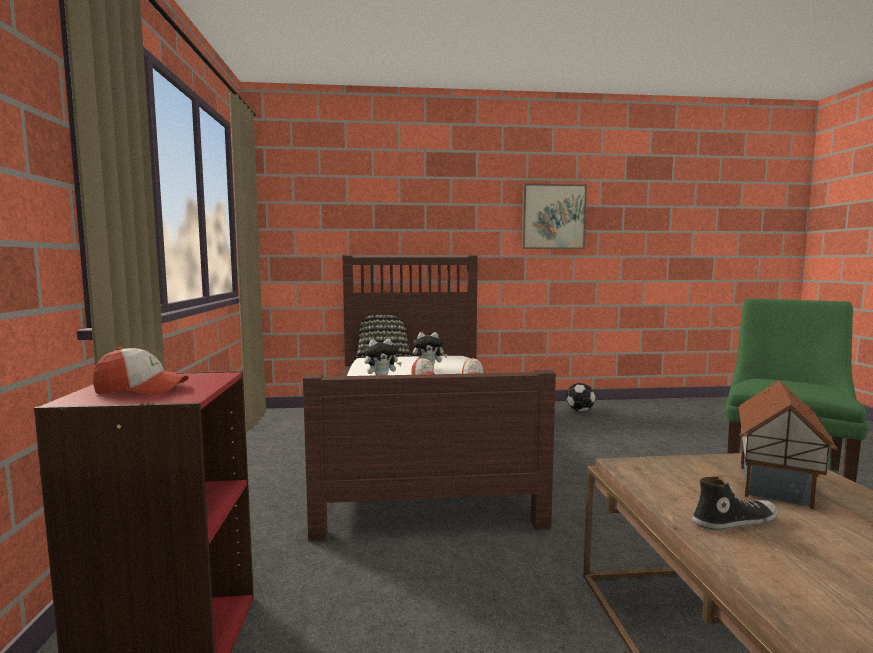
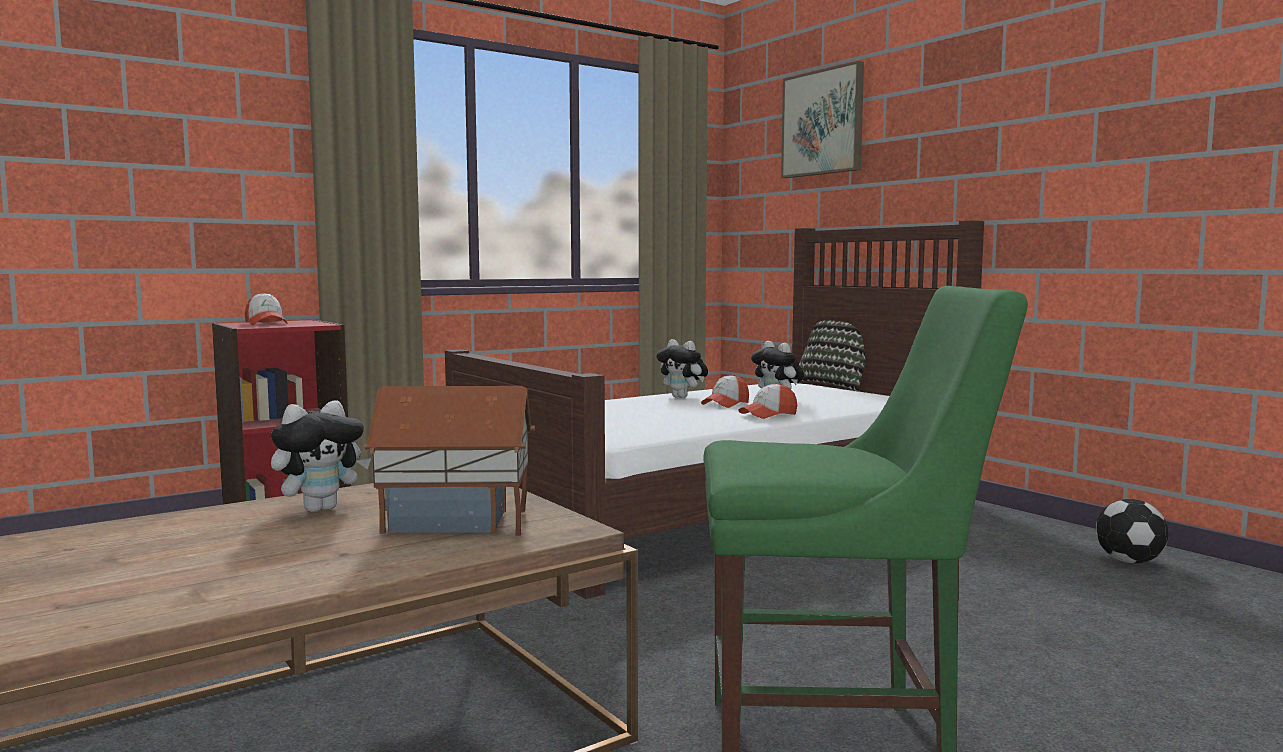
camera: 60 degrees right, 0 degrees up
(553, 217) = (1151, 127): picture -> picture (823, 123)
(734, 521) = (321, 508): shoe -> plush toy

